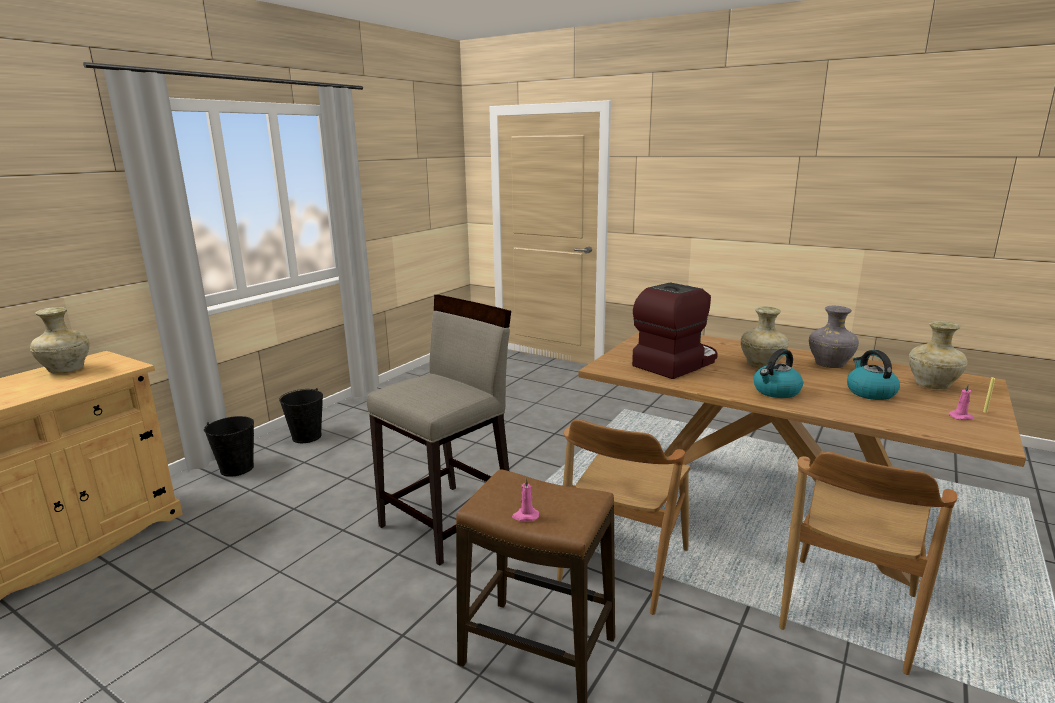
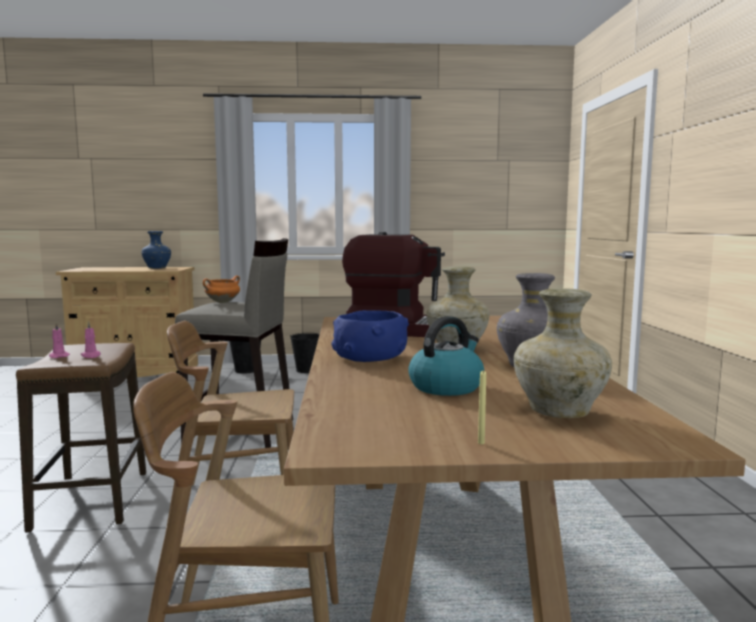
camera: 55 degrees right, 10 degrees down
(67, 370) = (157, 268): beige vase -> blue vase
(410, 389) = (222, 302): none -> orange cooking pot
(776, 391) = (371, 358): kettle -> blue bowl
(961, 417) = (423, 430): pink candle -> pink candle (91, 356)

